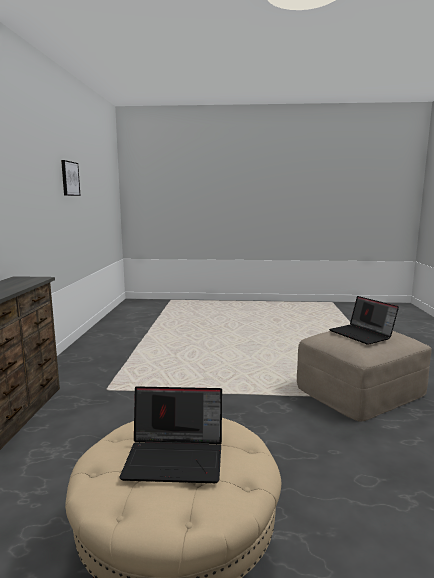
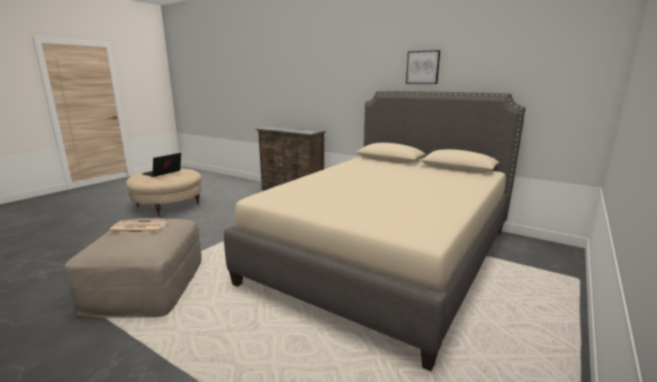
camera: 120 degrees right, 5 degrees up
(190, 332) = (386, 254): none -> beige bed
(362, 334) = (138, 227): laptop -> newspaper

